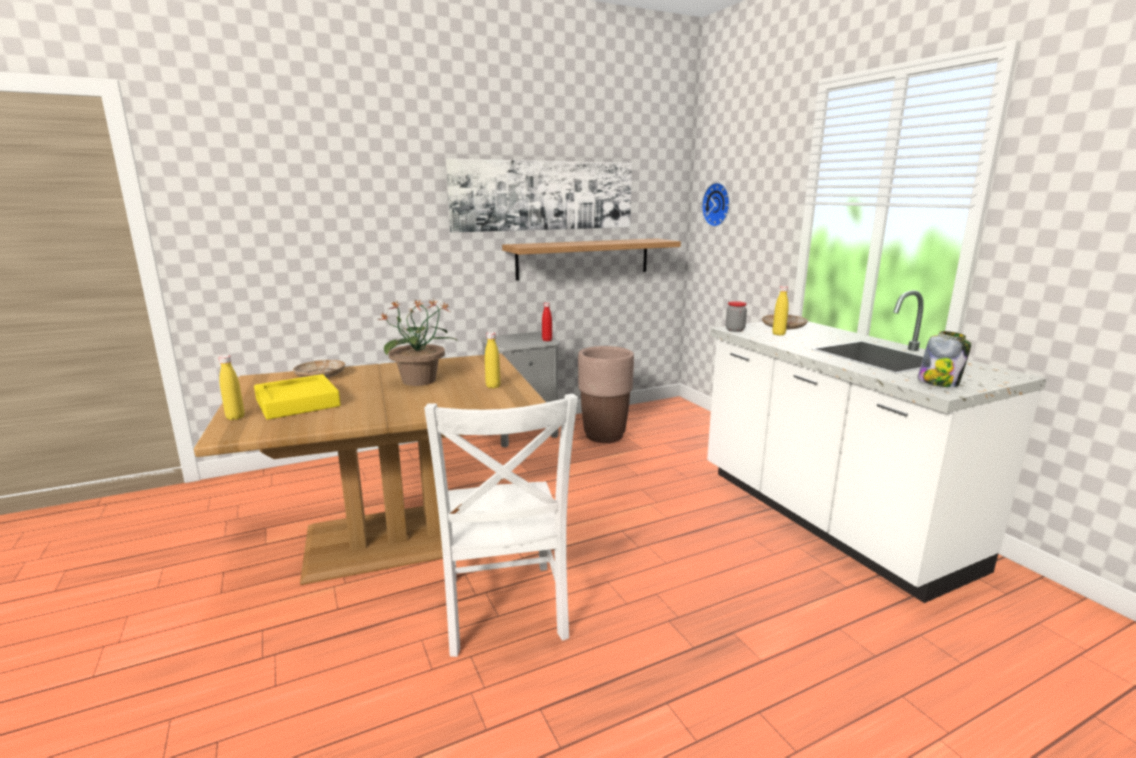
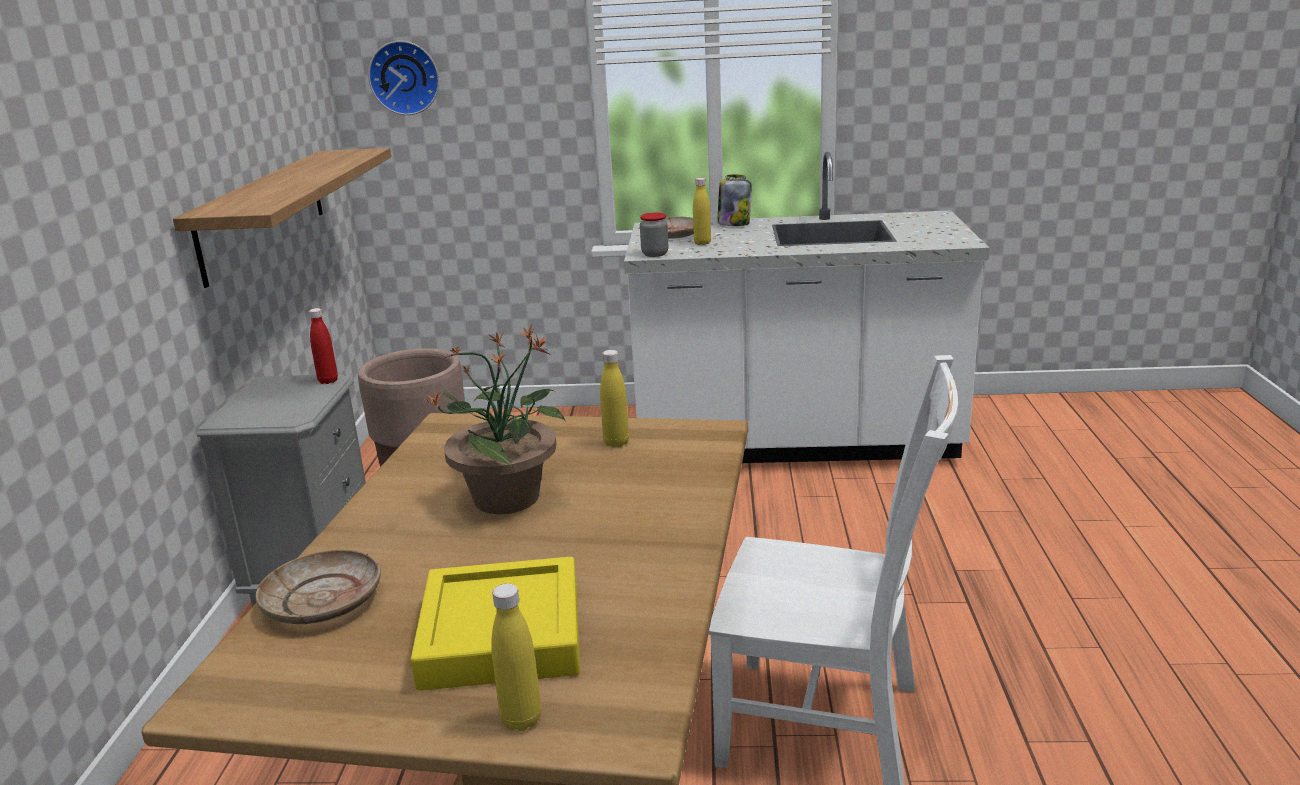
camera: 60 degrees left, 5 degrees up
(544, 195) = (197, 99): picture -> none
(938, 382) = (938, 237): jar -> jar (734, 224)

